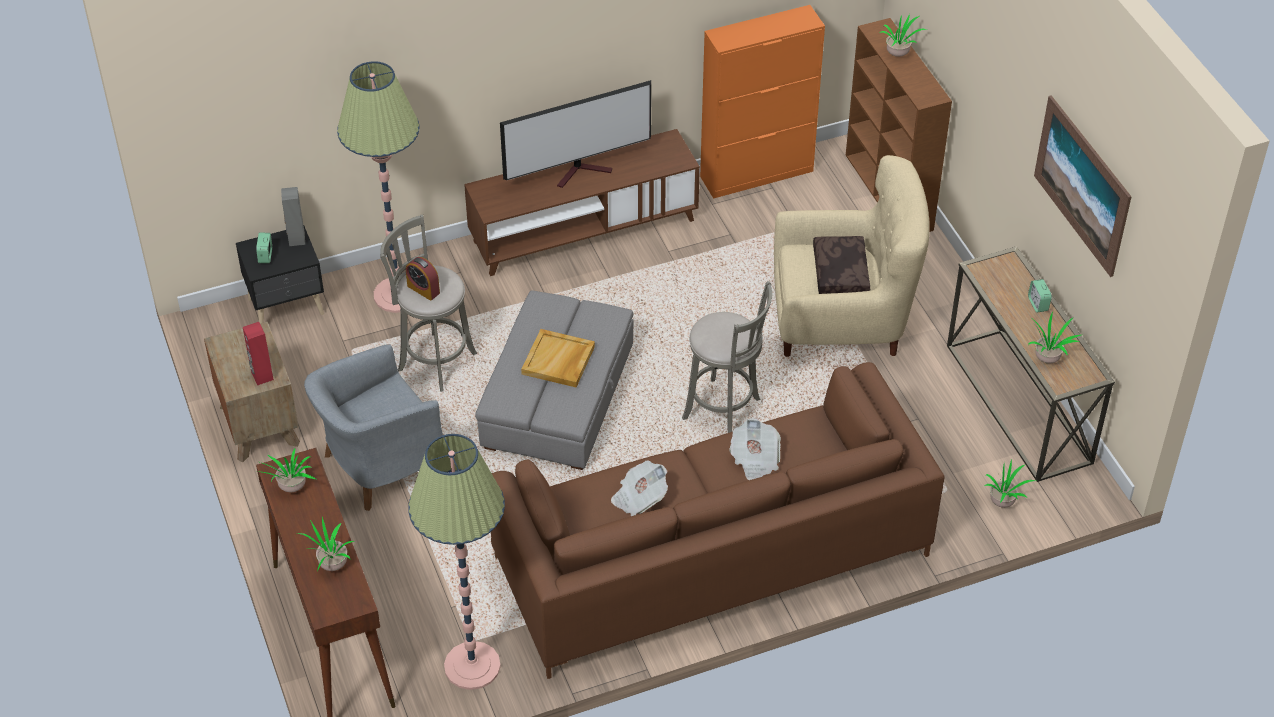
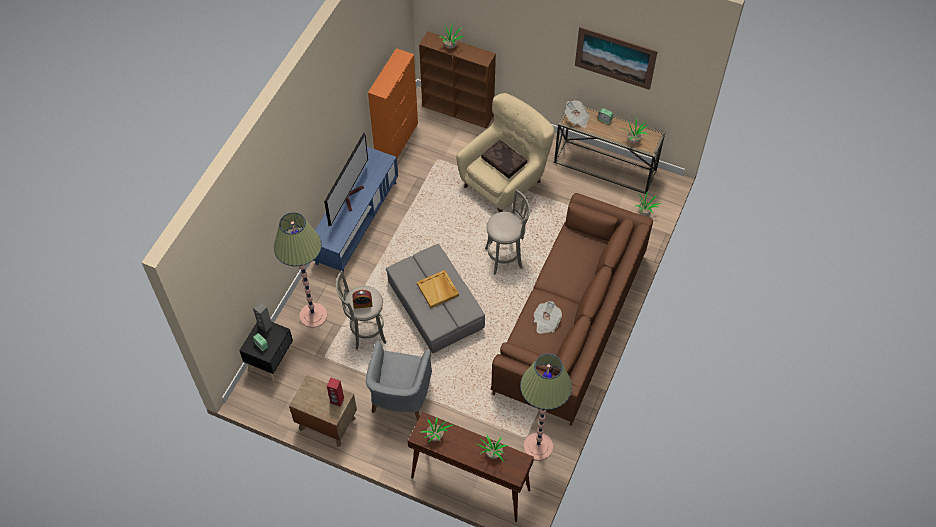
camera: 45 degrees left, 10 degrees up
(583, 230) = (356, 223): brown tv stand -> blue tv stand
(755, 459) = (568, 269): newspaper -> newspaper (577, 118)

